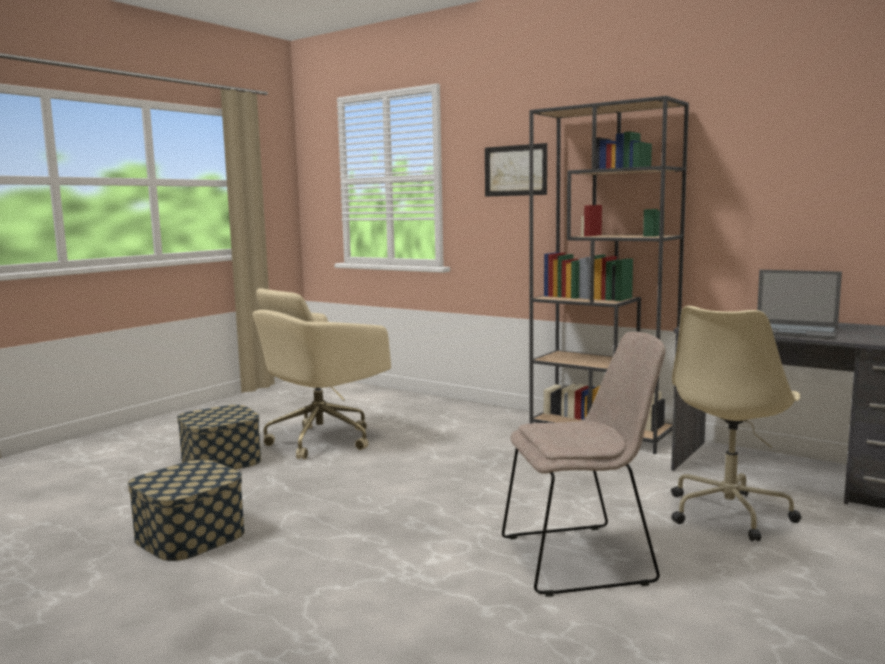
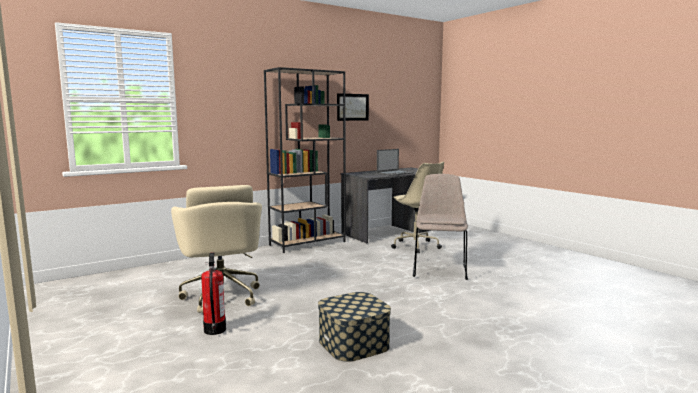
camera: 70 degrees left, 0 degrees up
(221, 460) = (214, 330): storage box -> fire extinguisher
(515, 170) = (235, 100): picture -> picture (352, 107)

